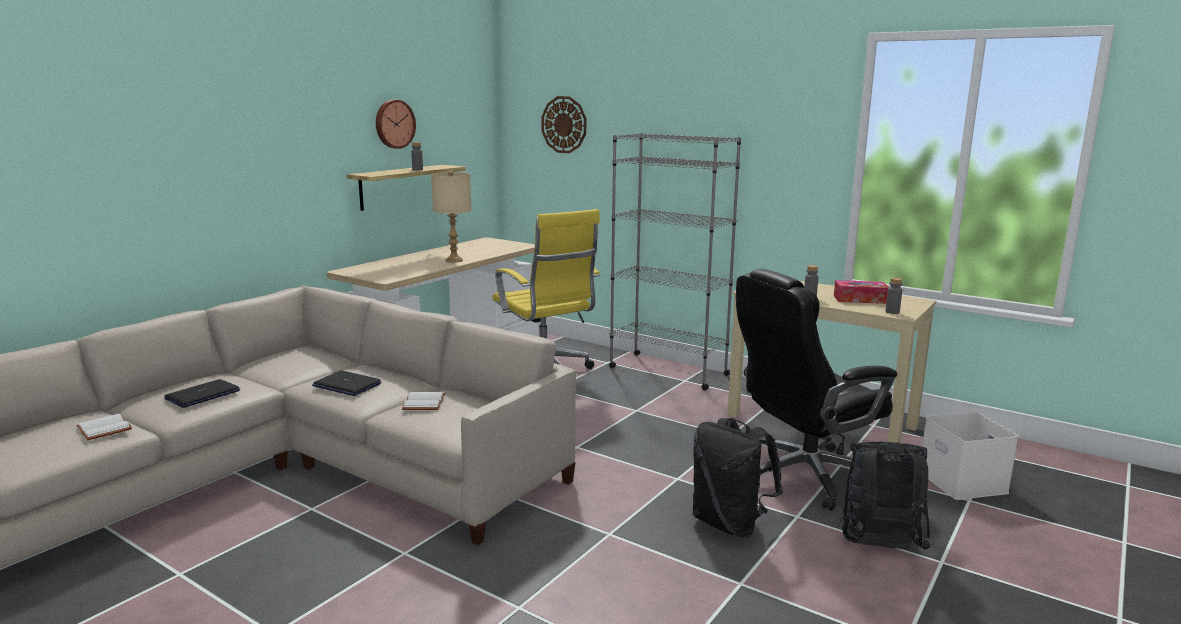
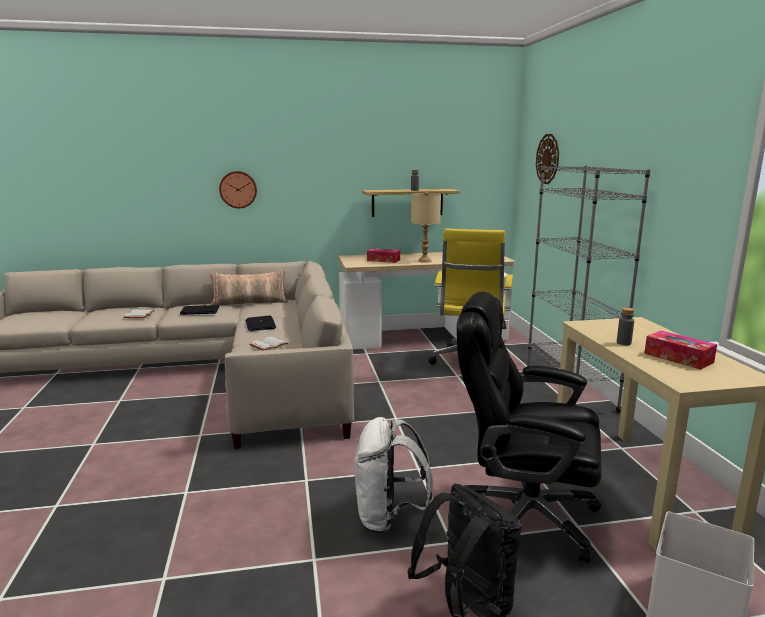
camera: 45 degrees right, 0 degrees up
(250, 365) = (249, 303): none -> pillow
(394, 124) = (407, 156): wall clock -> wall clock (238, 189)
(404, 267) = (383, 260): none -> tissue box
(730, 524) = (389, 517): black backpack -> white backpack
(892, 312) = (678, 378): grey bottle -> none

